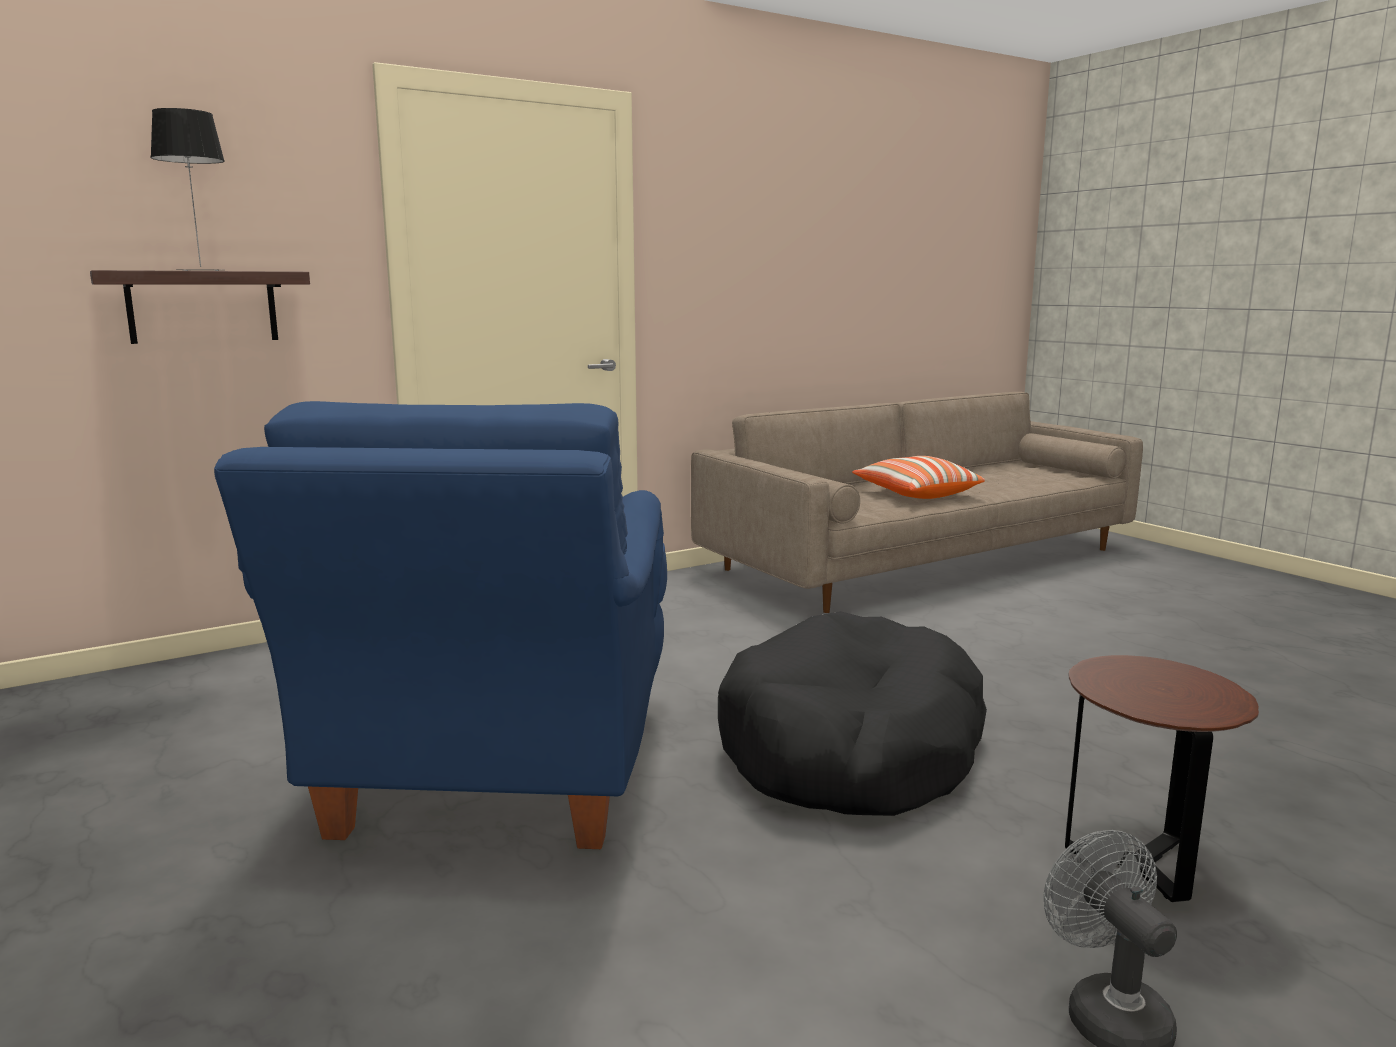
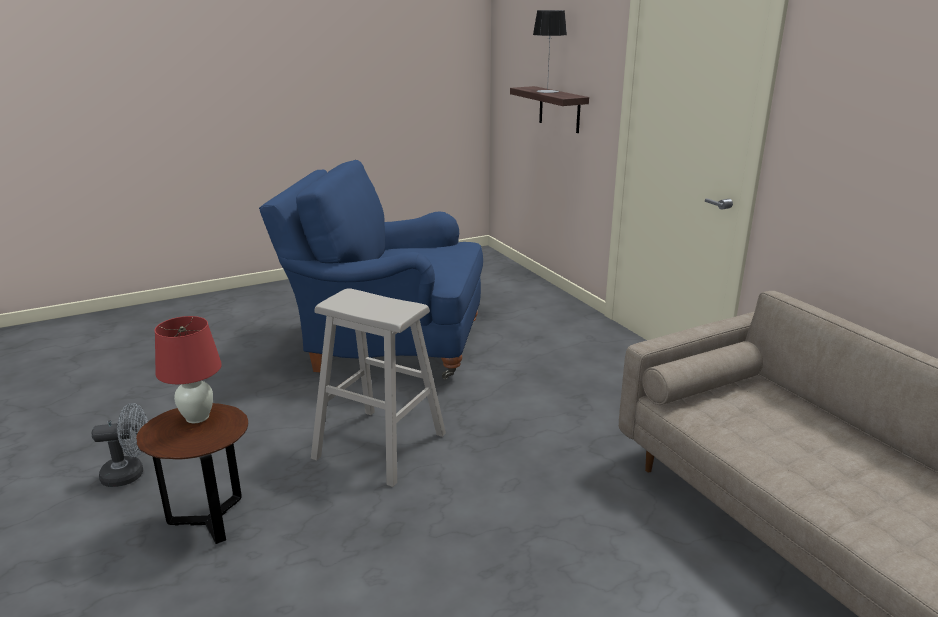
camera: 95 degrees right, 10 degrees up
(851, 749) = (380, 446): black dog bed -> beige stool
(916, 494) = (821, 467): pillow -> none
(1130, 690) = (197, 417): none -> red table lamp

